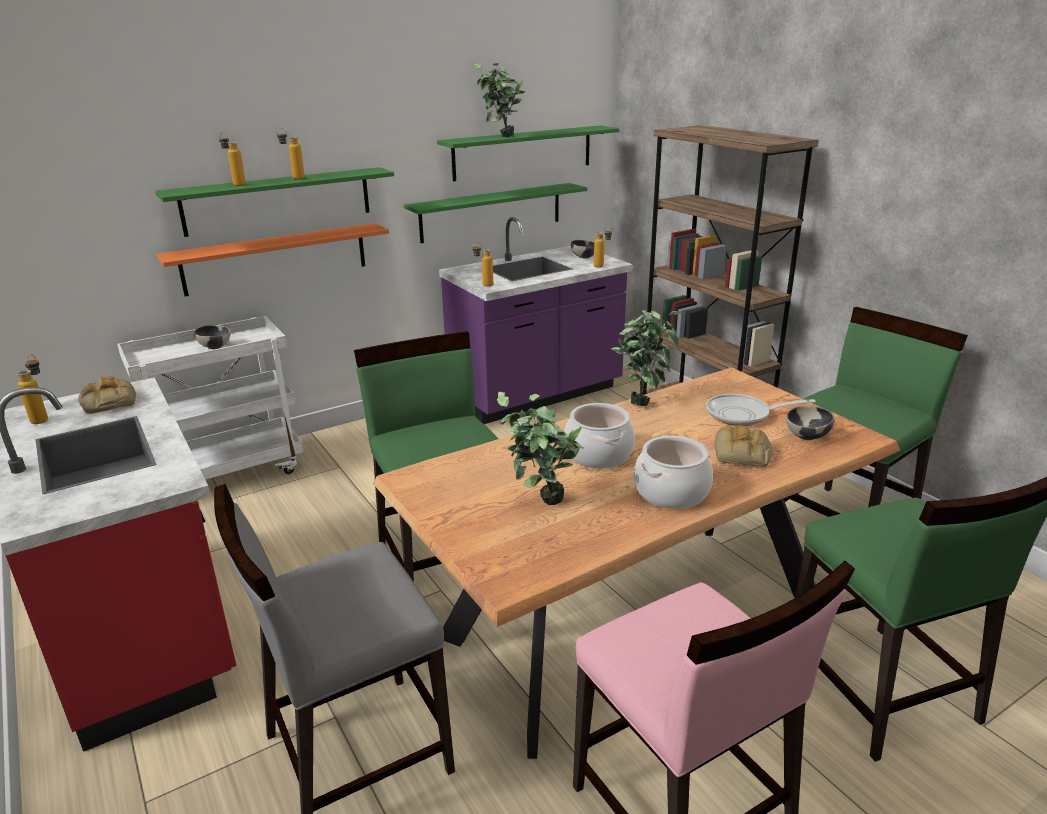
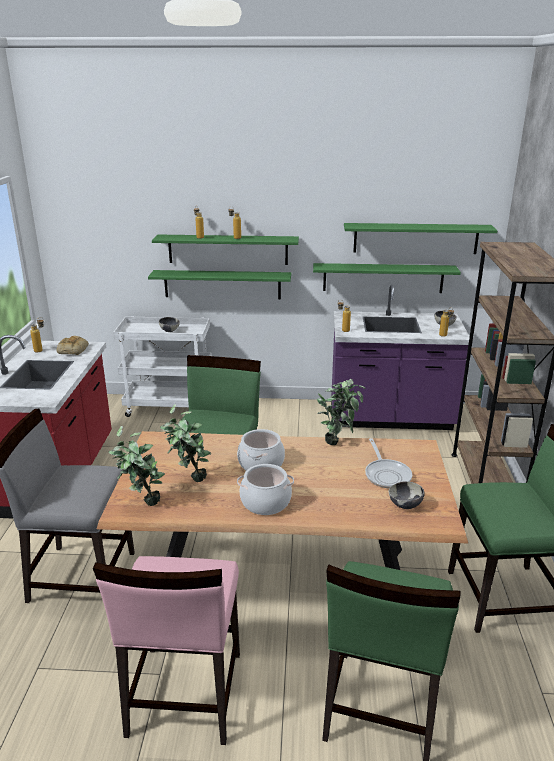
camera: 35 degrees right, 0 degrees up
(276, 258) = (222, 284): orange shelf -> green shelf
(501, 137) = (389, 226): potted plant -> potted plant (142, 504)
(742, 454) = (344, 498): bread -> none
(743, 415) = (386, 475): frying pan -> frying pan turned 135 degrees counterclockwise

